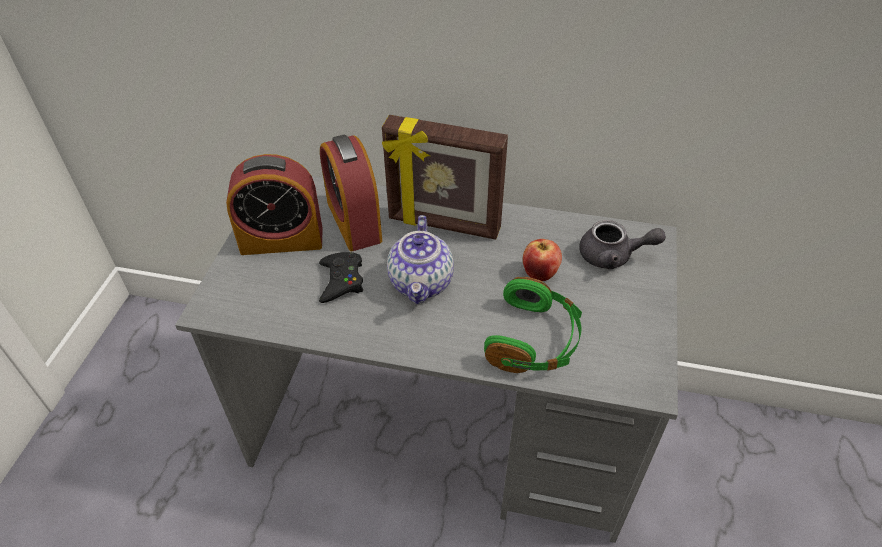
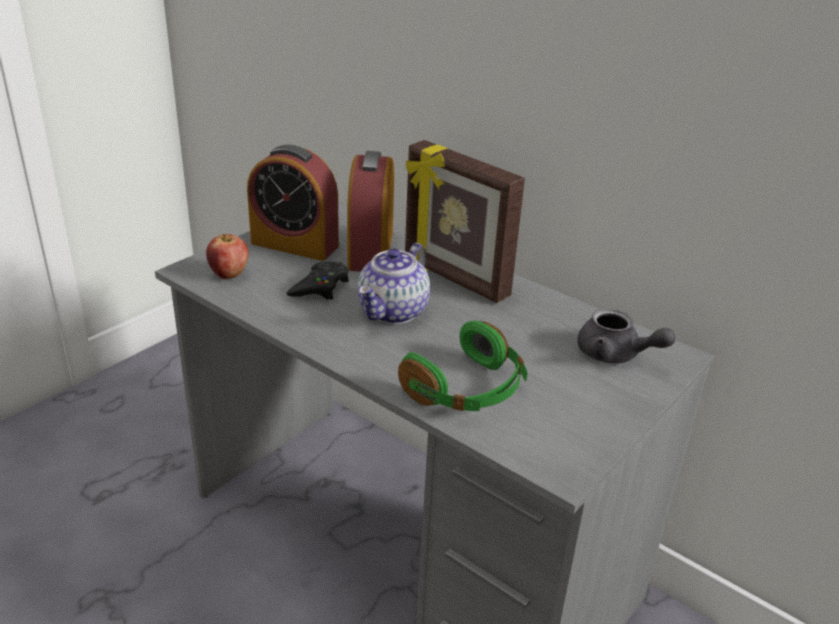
camera: 25 degrees right, 15 degrees down
(540, 274) = (520, 343): apple -> apple (229, 274)

